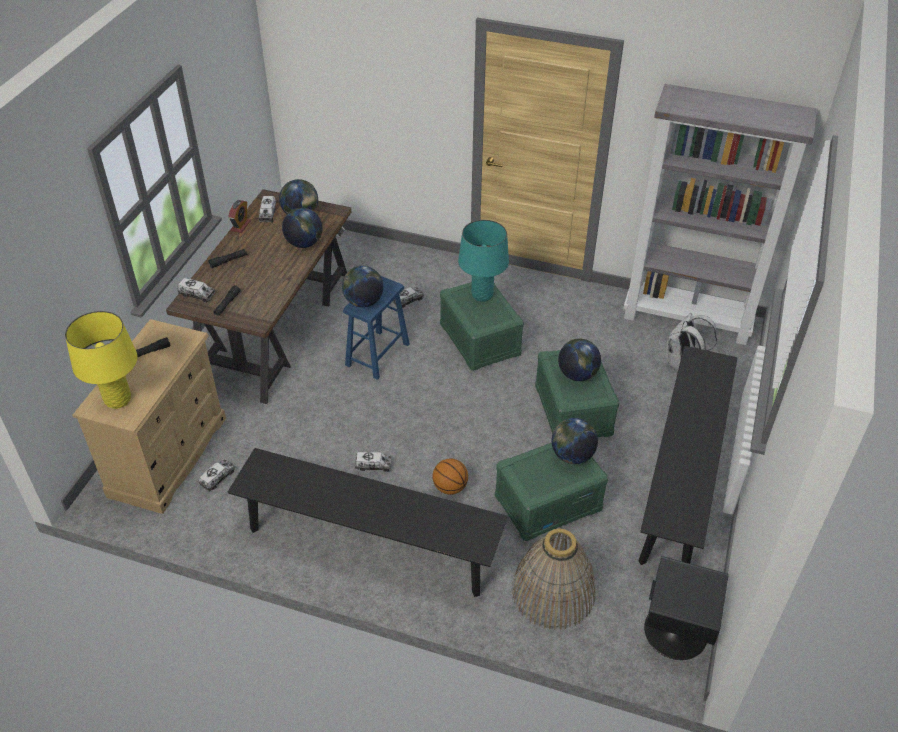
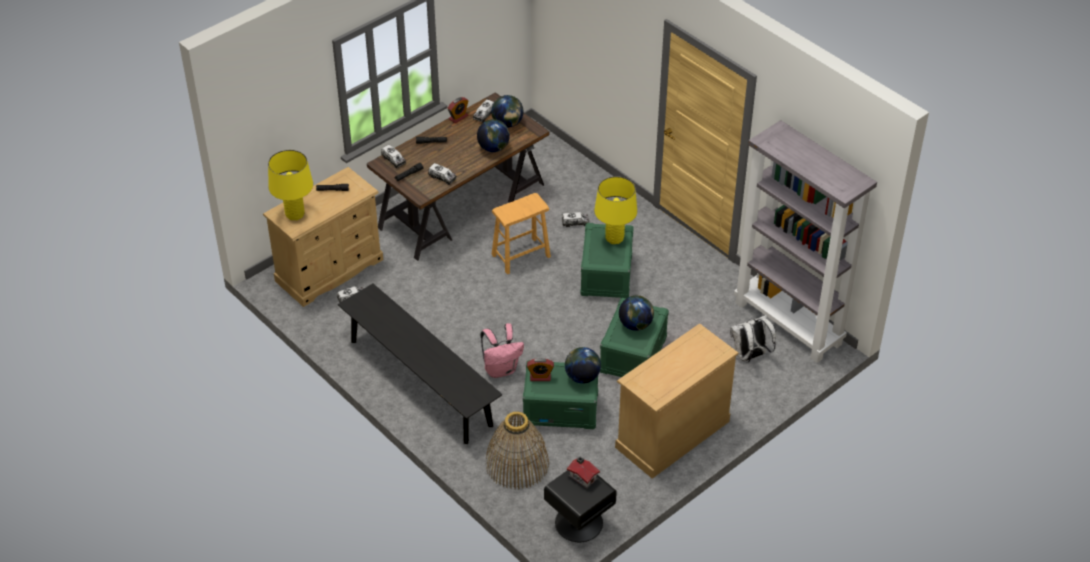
camera: 30 degrees right, 0 degrees up
(363, 302) = (510, 209): globe -> none
(373, 465) = (460, 333): toy truck -> toy truck (442, 177)
(377, 354) = (521, 256): blue stool -> brown stool
(450, 487) = (501, 369): basketball -> pink backpack
(482, 295) = (614, 238): turquoise table lamp -> yellow table lamp
(527, 476) = (540, 377): none -> alarm clock
(681, 478) = (672, 434): black bench -> beige dresser
(681, 575) = (583, 477): none -> toy house

